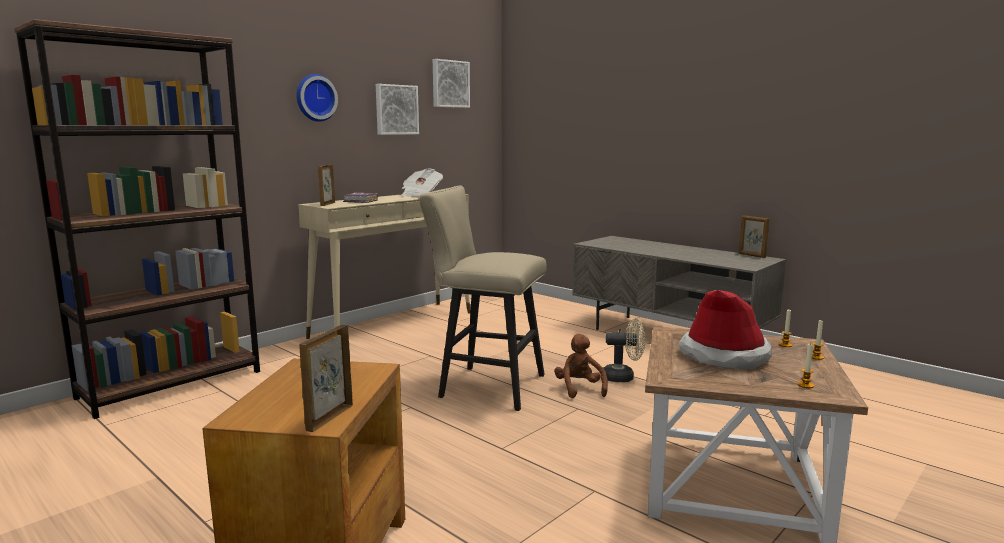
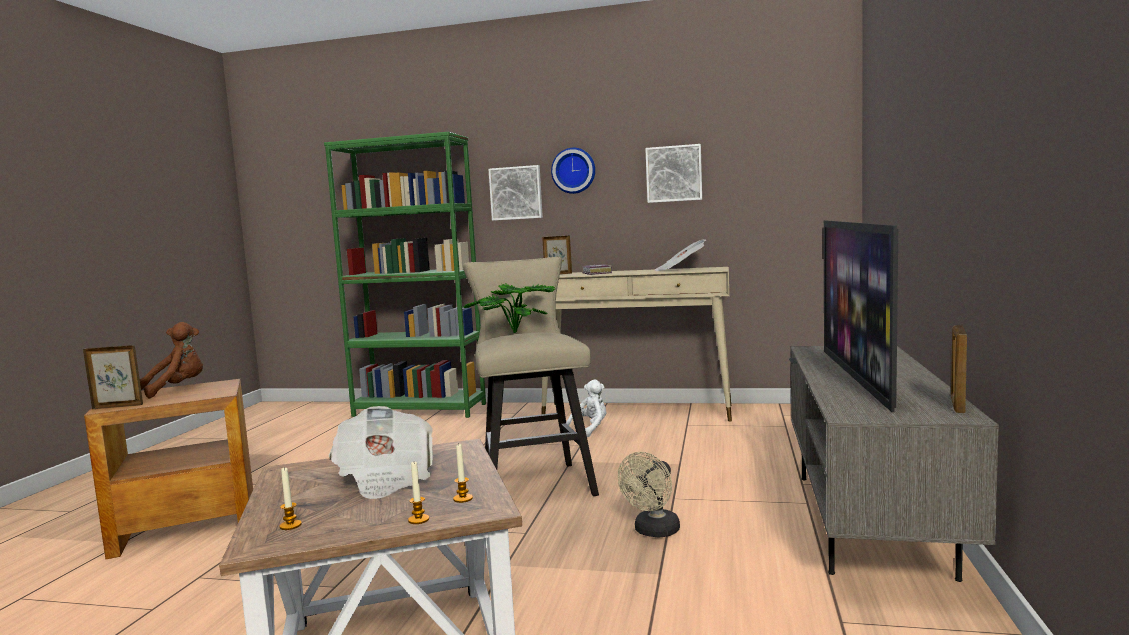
camera: 60 degrees right, 5 degrees down
(172, 384) = (420, 410): brown bookcase -> green bookcase
(400, 345) = (590, 429): none -> white plush toy
(449, 84) = (759, 134): picture -> picture (516, 193)
(485, 256) = (513, 334): none -> potted plant
(579, 389) = (583, 520): brown plush toy -> brown plush toy (176, 389)
(623, 377) = (653, 532): beige fan -> beige fan turned 60 degrees clockwise
(676, 252) = (858, 378): none -> television
(724, 355) = (385, 478): hat -> newspaper

